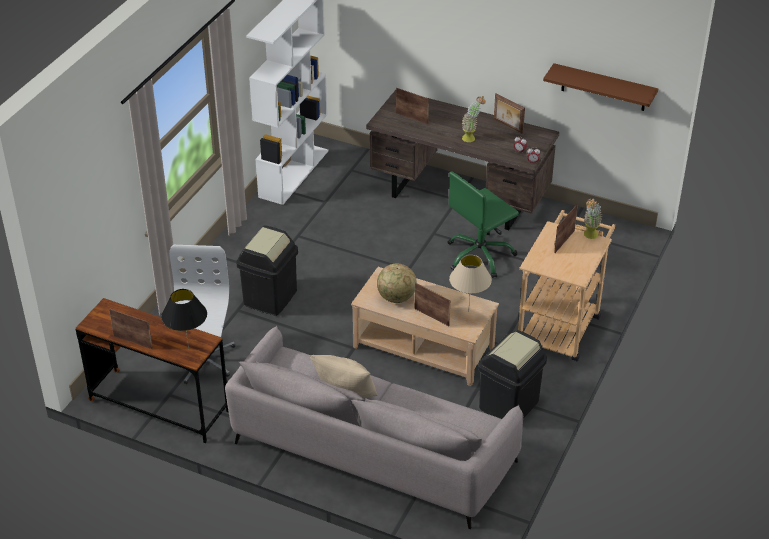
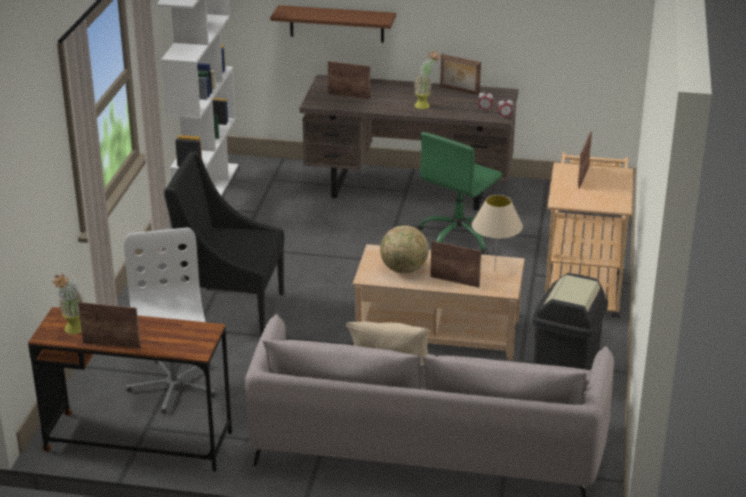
camera: 15 degrees left, 10 degrees down
(188, 349) = (188, 342): black table lamp -> none
(270, 297) = (231, 311): black trash can -> black armchair
(589, 236) = (609, 169): potted plant -> potted plant (73, 331)
(603, 88) = (567, 25): brown shelf -> brown shelf (336, 24)

